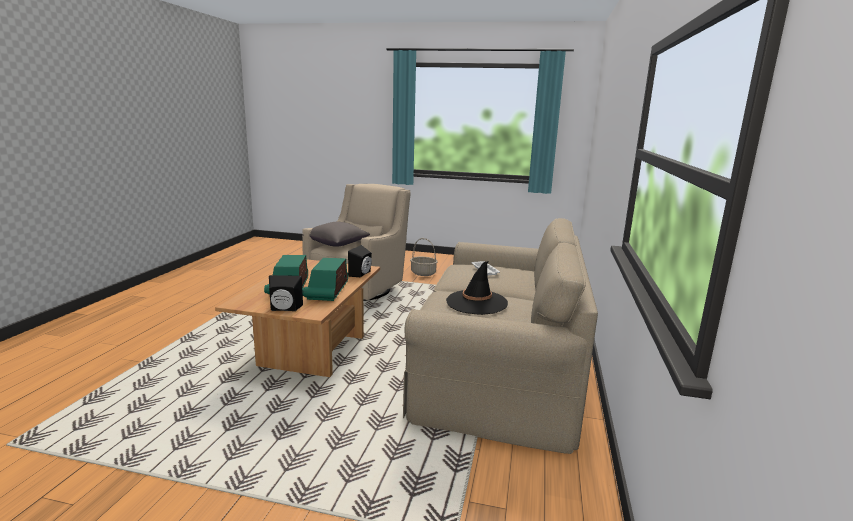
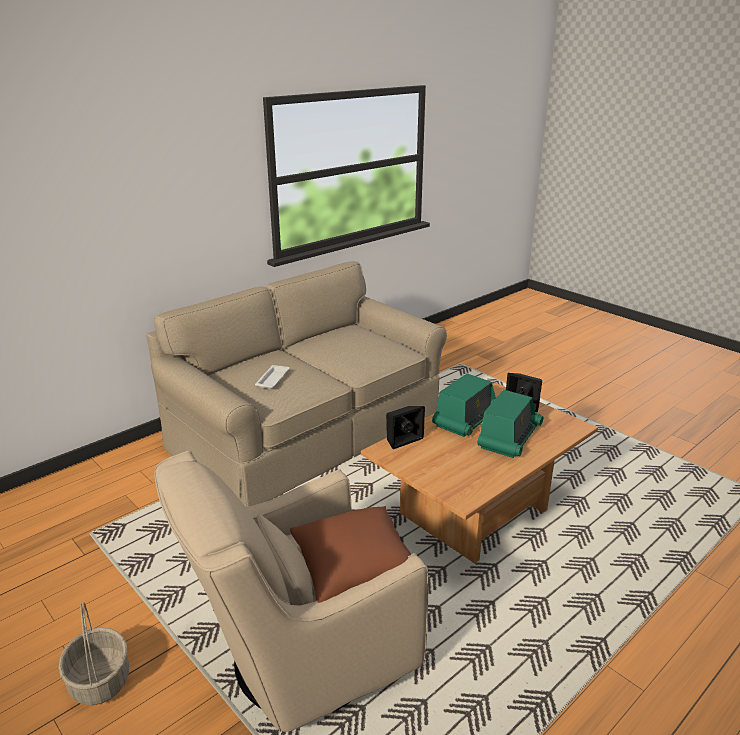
camera: 145 degrees left, 10 degrees up
(336, 244) = (356, 569): grey pillow -> brown pillow
(476, 302) = (354, 346): black hat -> none

